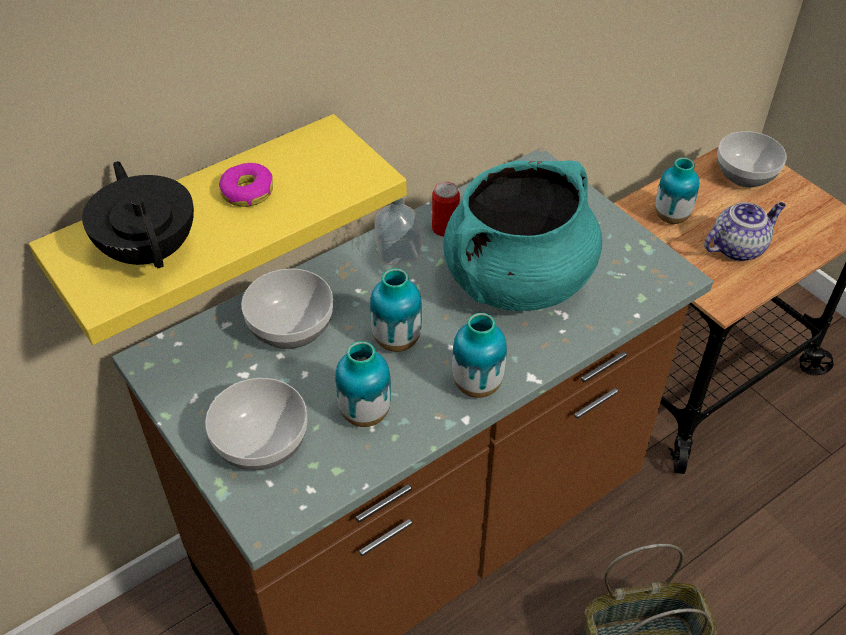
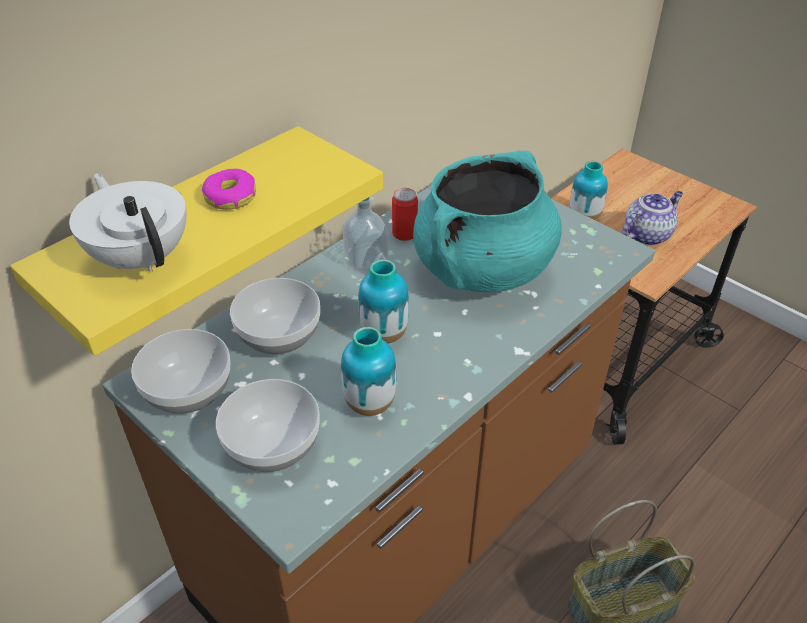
camera: 10 degrees left, 5 degrees down
(150, 249) = (141, 257): black teapot -> white teapot
(477, 385) = (470, 364): vase -> none
(746, 175) = (636, 178): bowl -> bowl (190, 392)

